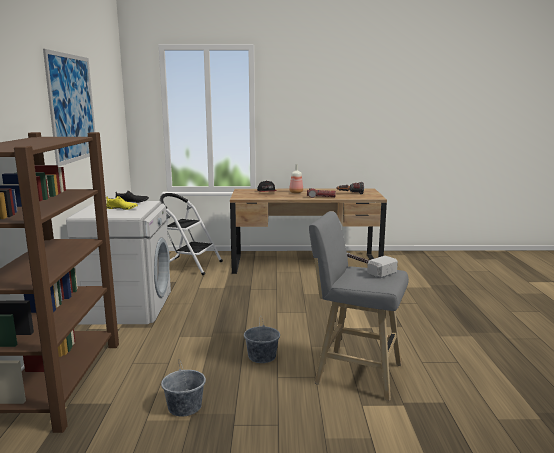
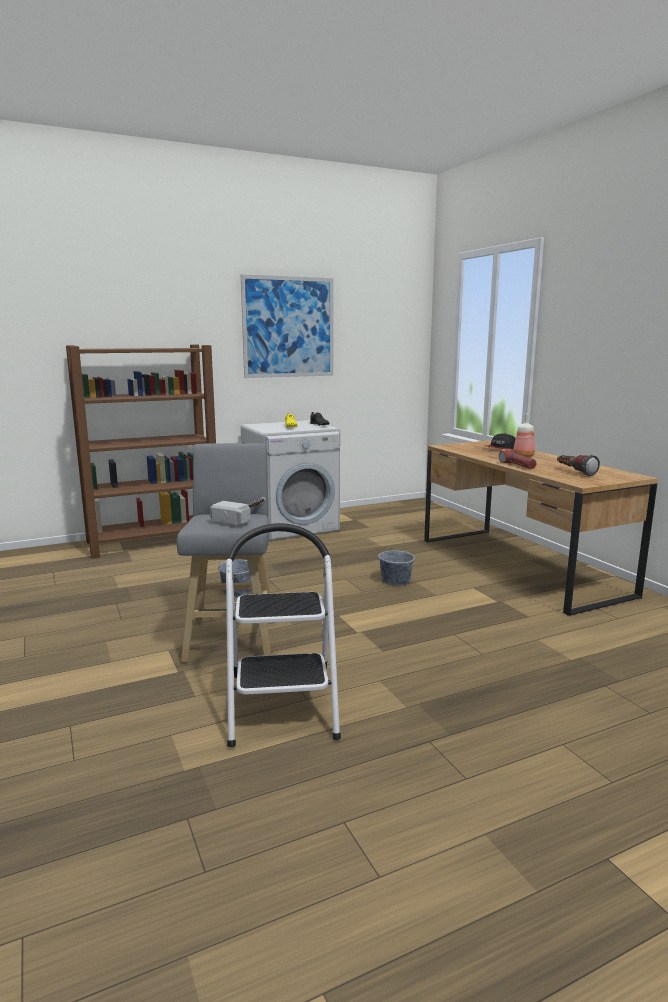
camera: 65 degrees right, 0 degrees up
(185, 407) = (135, 582): grey bucket -> grey bucket (395, 580)
(188, 265) = (418, 521): step ladder -> step ladder (283, 703)

